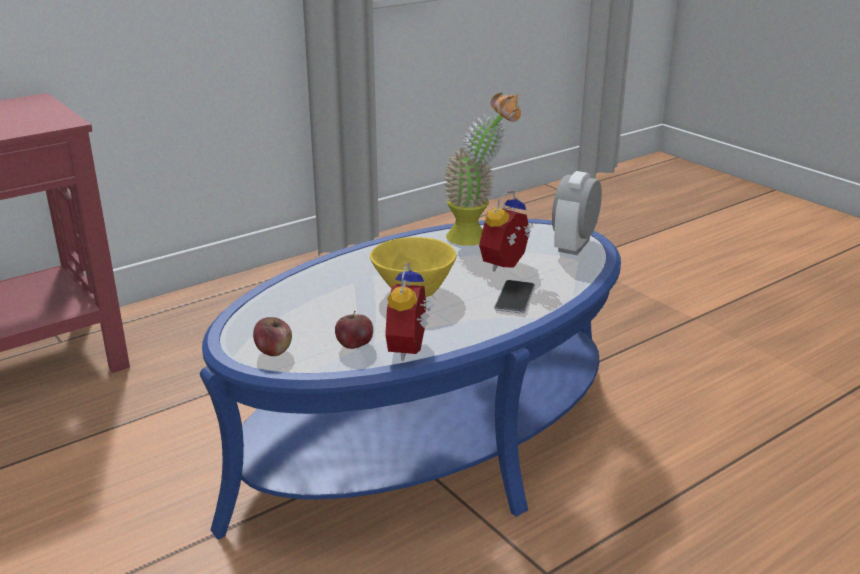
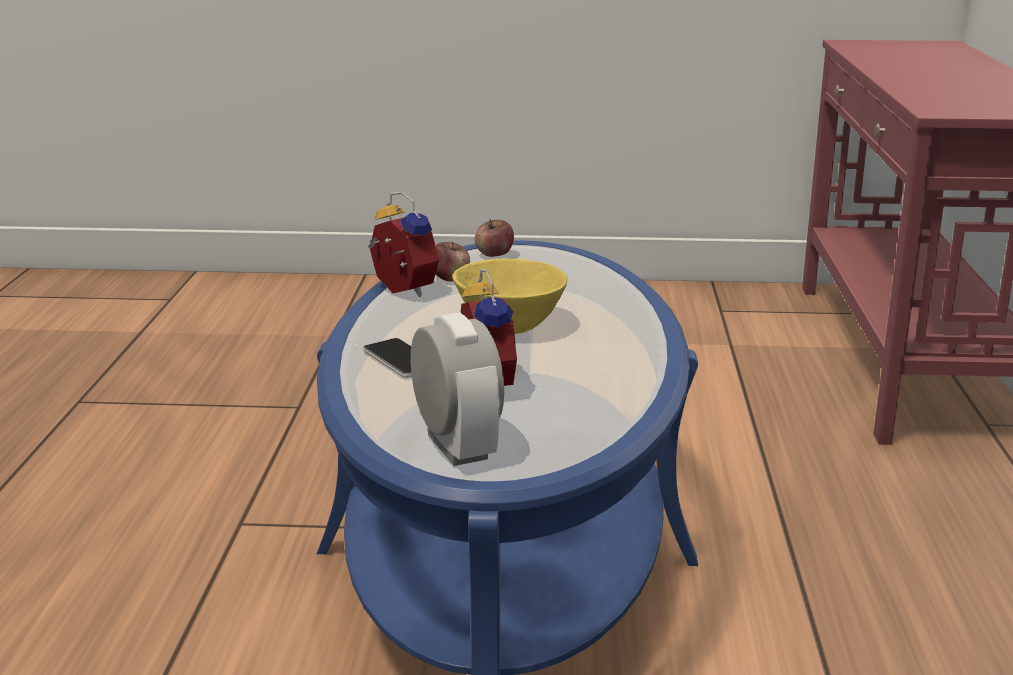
camera: 130 degrees right, 5 degrees down
(477, 238) = (587, 400): potted plant -> none

